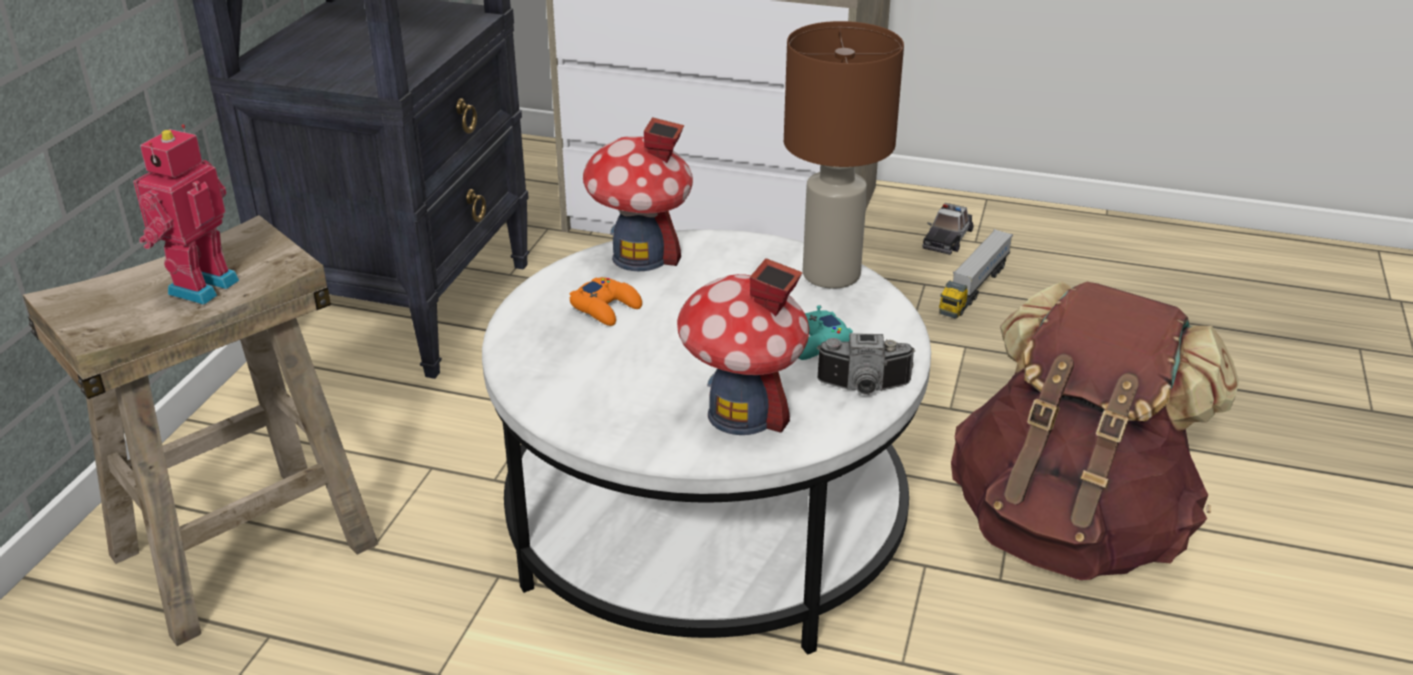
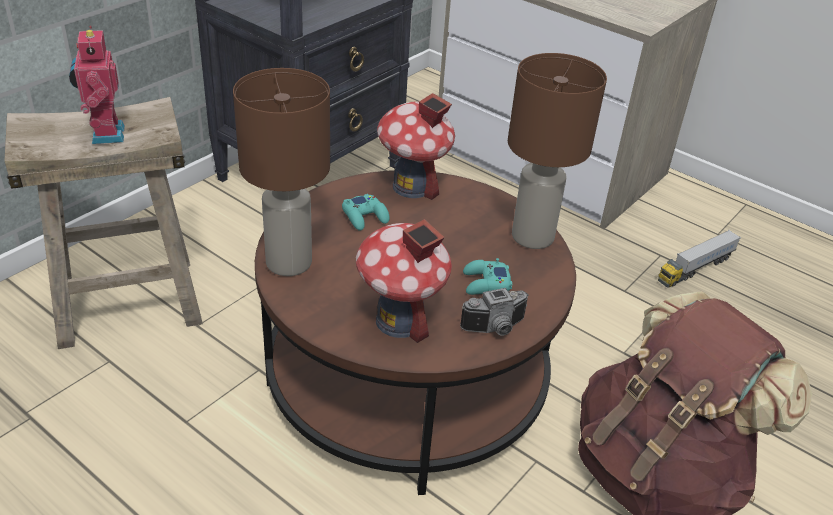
camera: 20 degrees right, 5 degrees up
(200, 286) = (105, 134): toy robot -> toy robot turned 60 degrees counterclockwise
(549, 390) = (290, 263): none -> brown table lamp
(606, 308) = (365, 217): orange game controller -> turquoise game controller
(706, 523) = (406, 379): white coffee table -> brown coffee table
(864, 389) = (496, 329): camera -> camera turned 45 degrees counterclockwise
(947, 238) = (697, 225): toy car -> none

